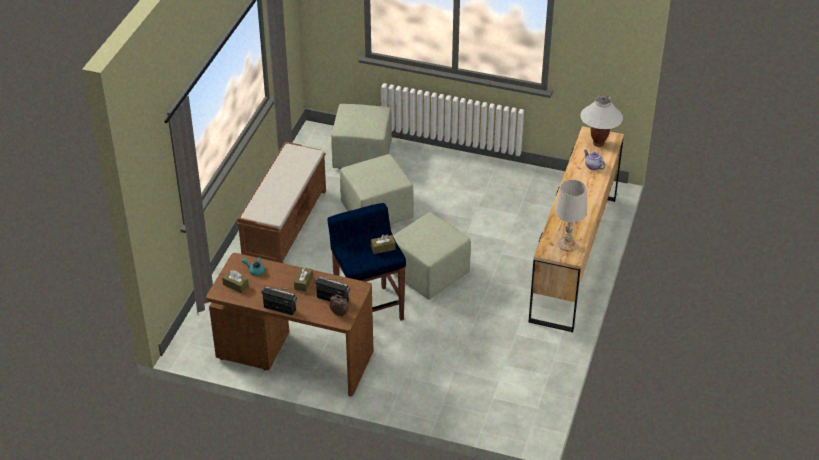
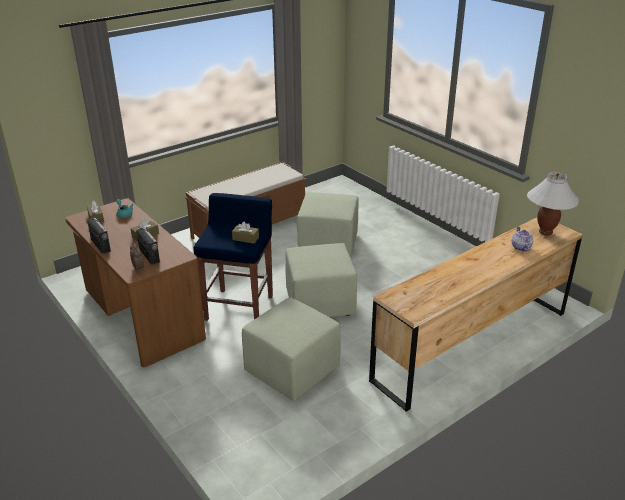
camera: 35 degrees right, 10 degrees down
(362, 155) = (359, 206): green ottoman -> green ottoman (292, 370)
(567, 244) = (421, 299): white table lamp -> none

